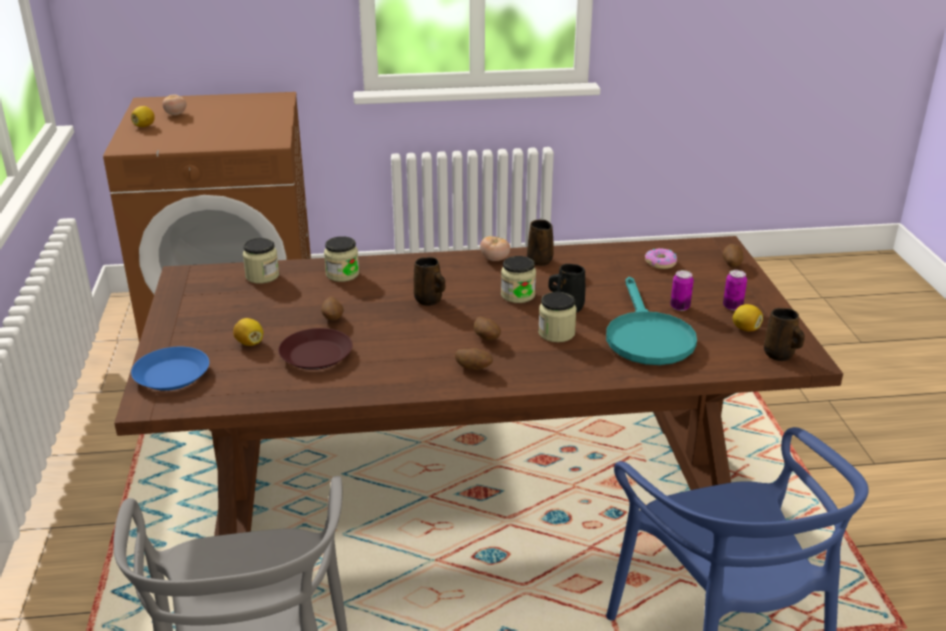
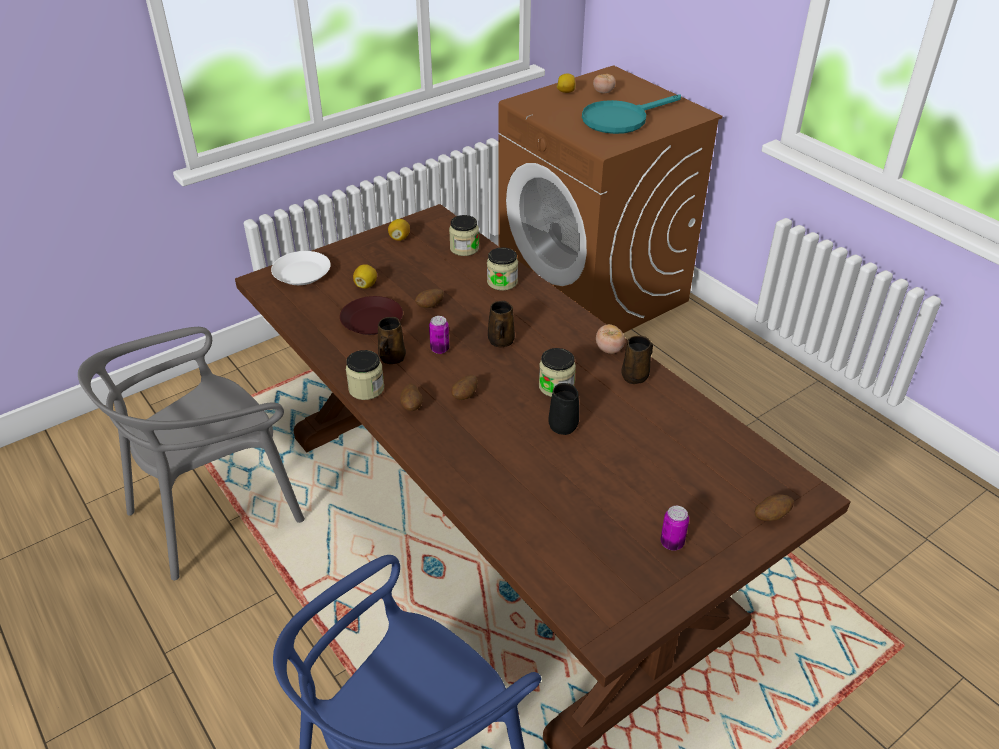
camera: 60 degrees right, 10 degrees up
(172, 375) = (301, 273): blue plate -> white plate
(556, 333) = (508, 433): jar -> jar (366, 389)
(646, 336) = (552, 495): turquoise frying pan -> turquoise frying pan (621, 119)
(660, 263) = (715, 459): donut -> none
(680, 307) = (632, 502): can -> can (440, 349)
(746, 329) = (632, 567): lemon -> lemon (399, 238)
(780, 355) = (598, 610): brown mug -> brown mug (391, 358)

